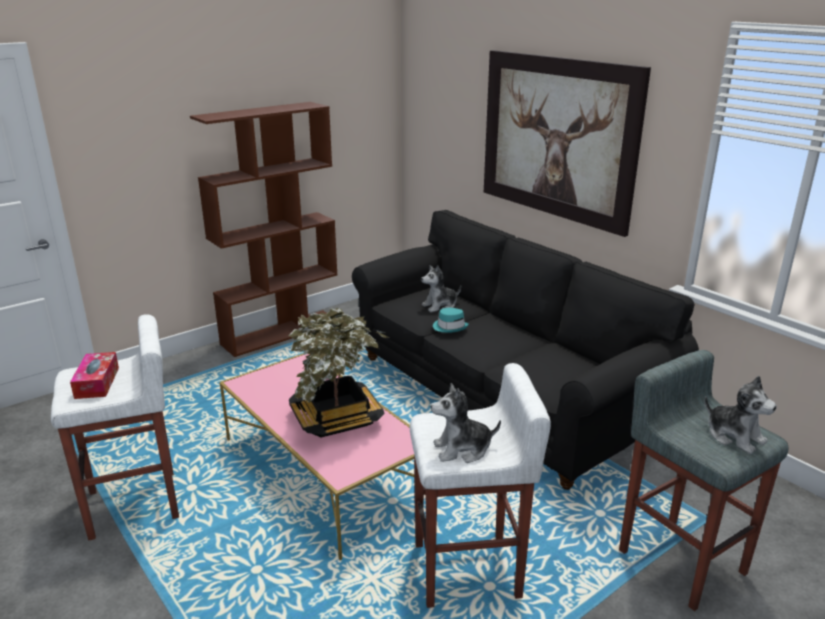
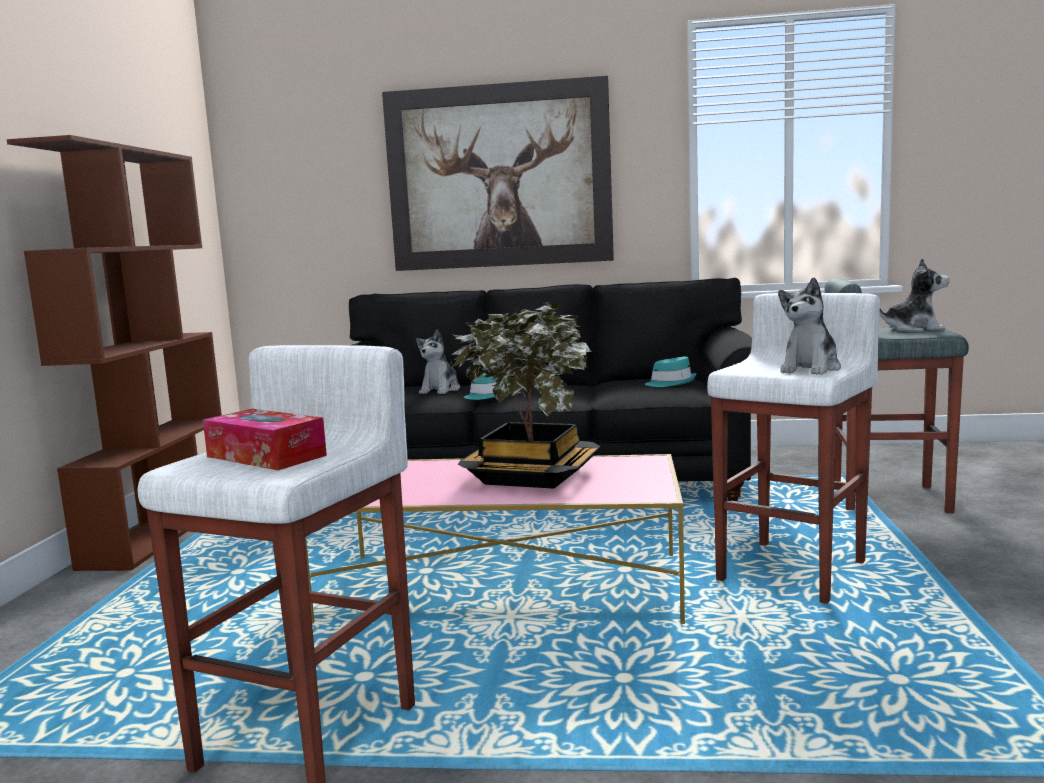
camera: 45 degrees left, 15 degrees down
(570, 373) = (671, 383): none -> turquoise hat

